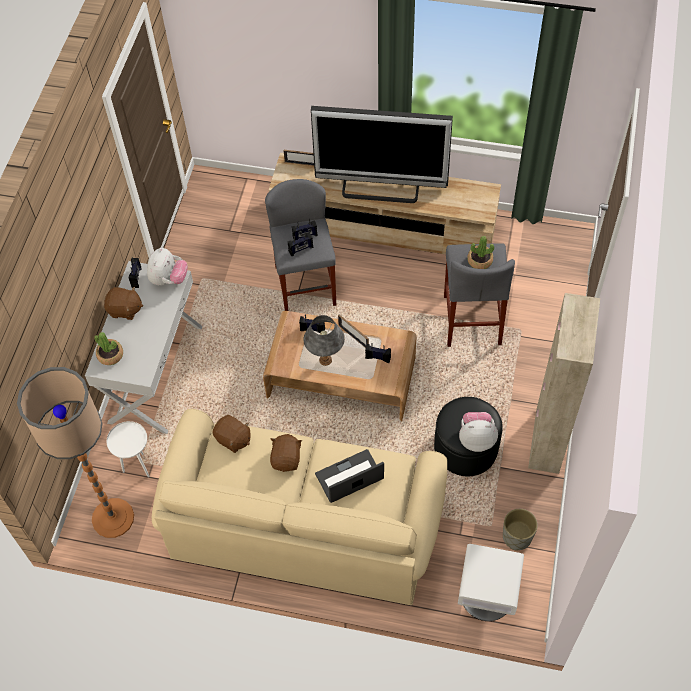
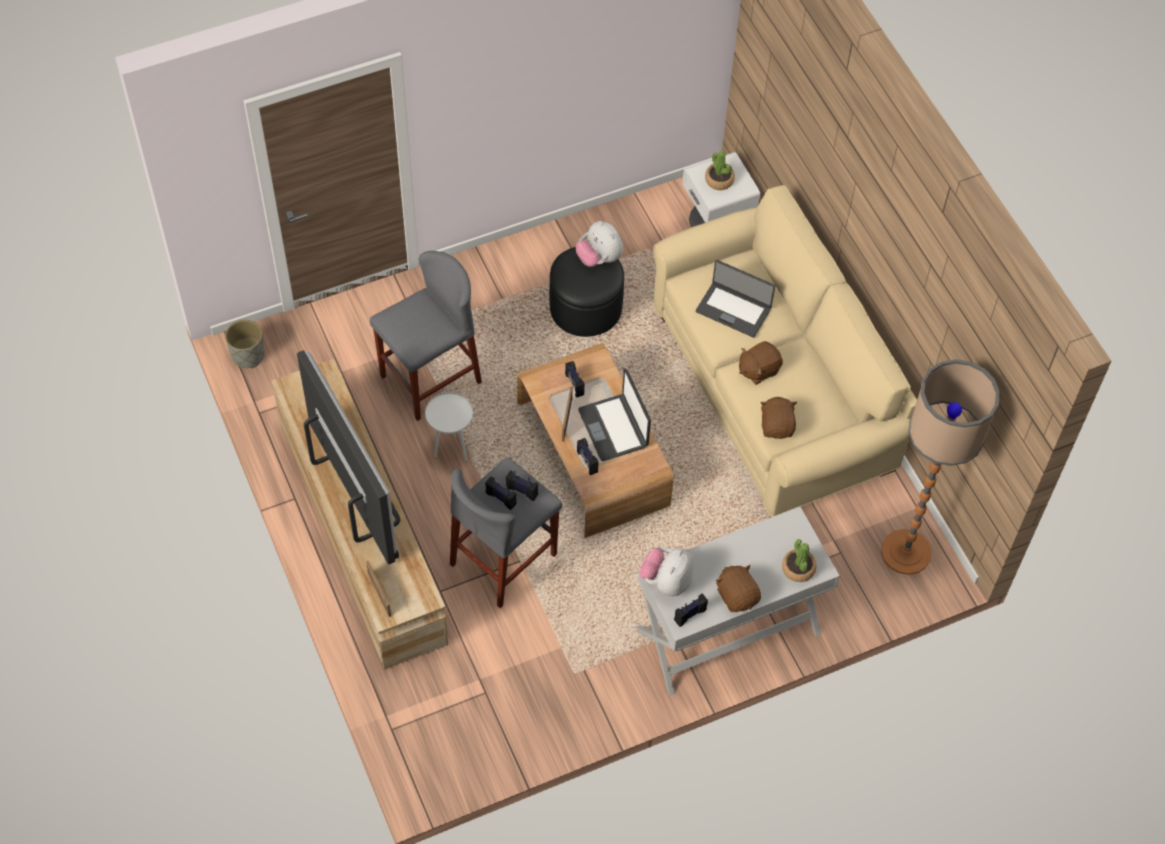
camera: 130 degrees left, 0 degrees up
(138, 467) = (839, 569): white side table -> white side table (451, 451)
(168, 279) = (666, 581): plush toy -> plush toy turned 45 degrees counterclockwise
(325, 360) = (614, 428): grey table lamp -> laptop
(479, 261) = (413, 322): potted plant -> potted plant (719, 180)
(517, 537) = (643, 225): grey planter -> grey planter (248, 355)
(547, 441) = (526, 249): beige cabinet -> none

